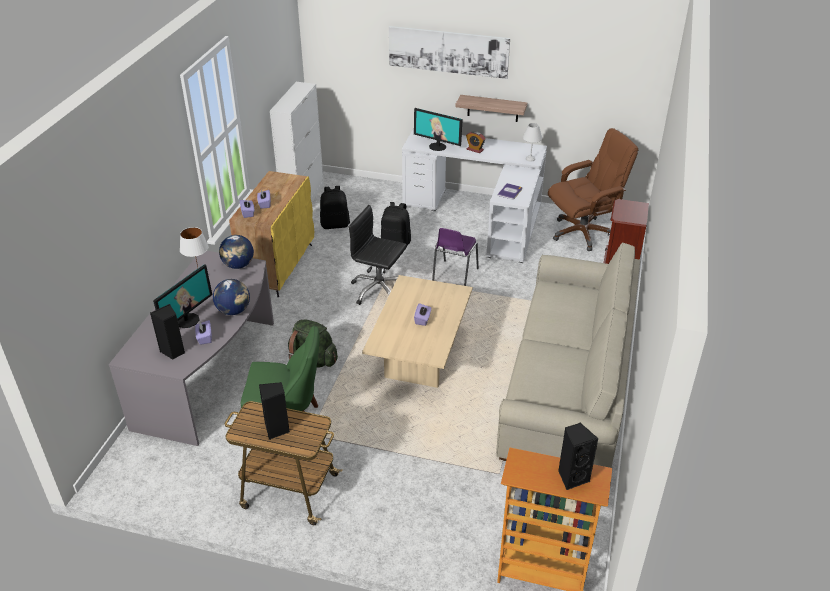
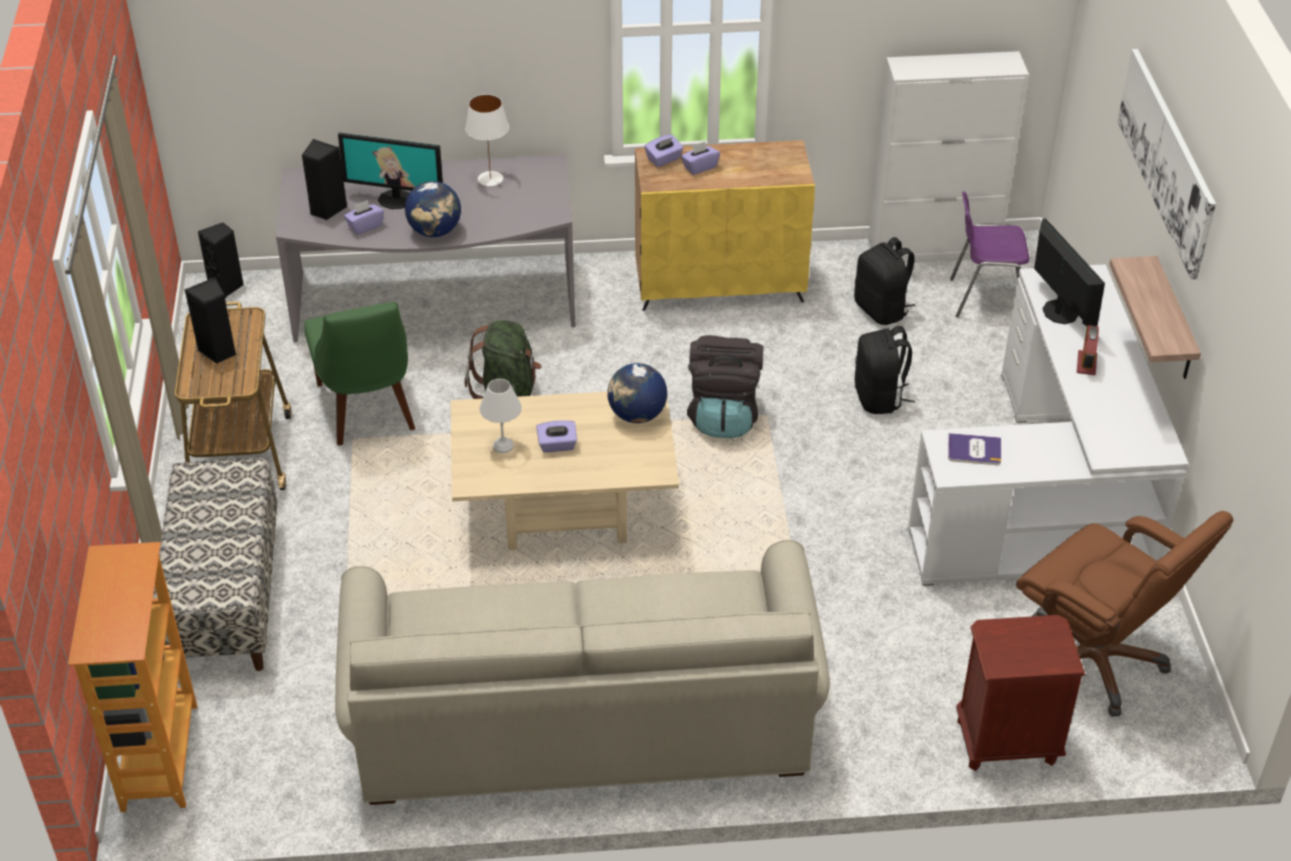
camera: 70 degrees right, 5 degrees up
(238, 265) = (544, 200): globe -> globe (637, 415)
(379, 290) = (724, 416): black office chair -> black backpack
(419, 520) = (226, 598): none -> bench
(437, 146) = (1059, 312): monitor -> monitor turned 150 degrees clockwise
(454, 276) = (820, 499): purple chair -> purple chair (985, 298)
(529, 159) = (1109, 448): white table lamp -> white table lamp (503, 445)
(572, 477) = (114, 618): black speaker -> black speaker (227, 286)

